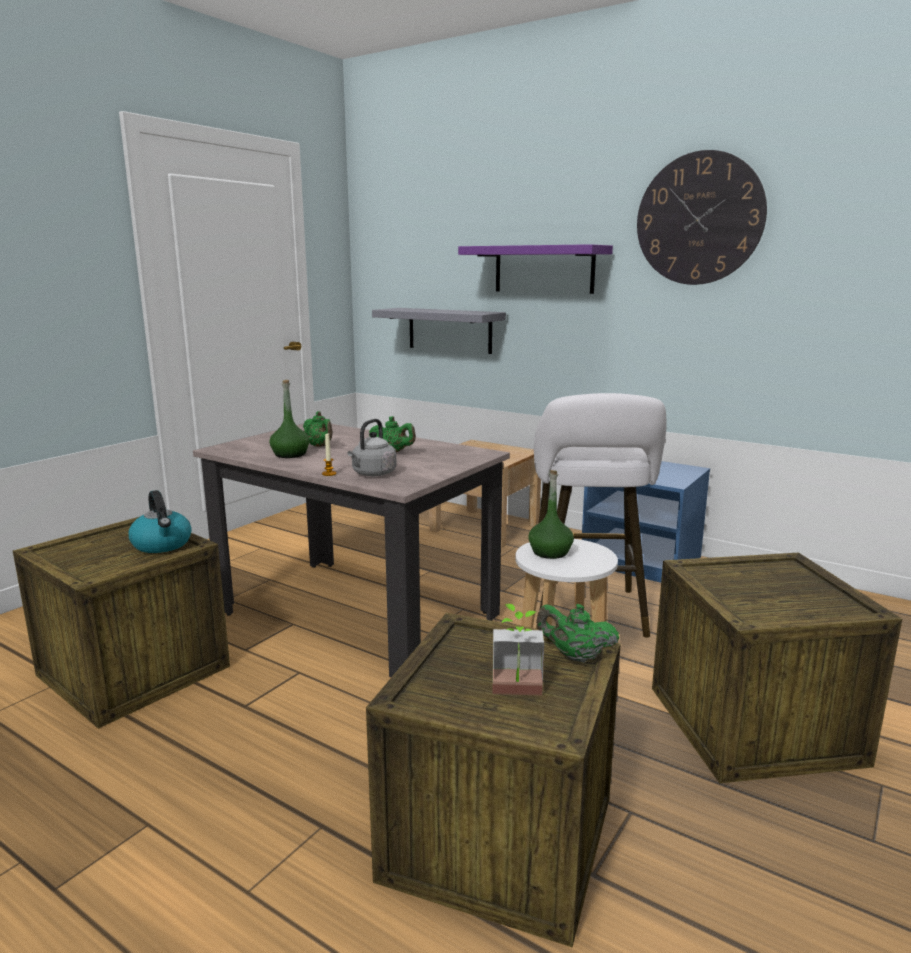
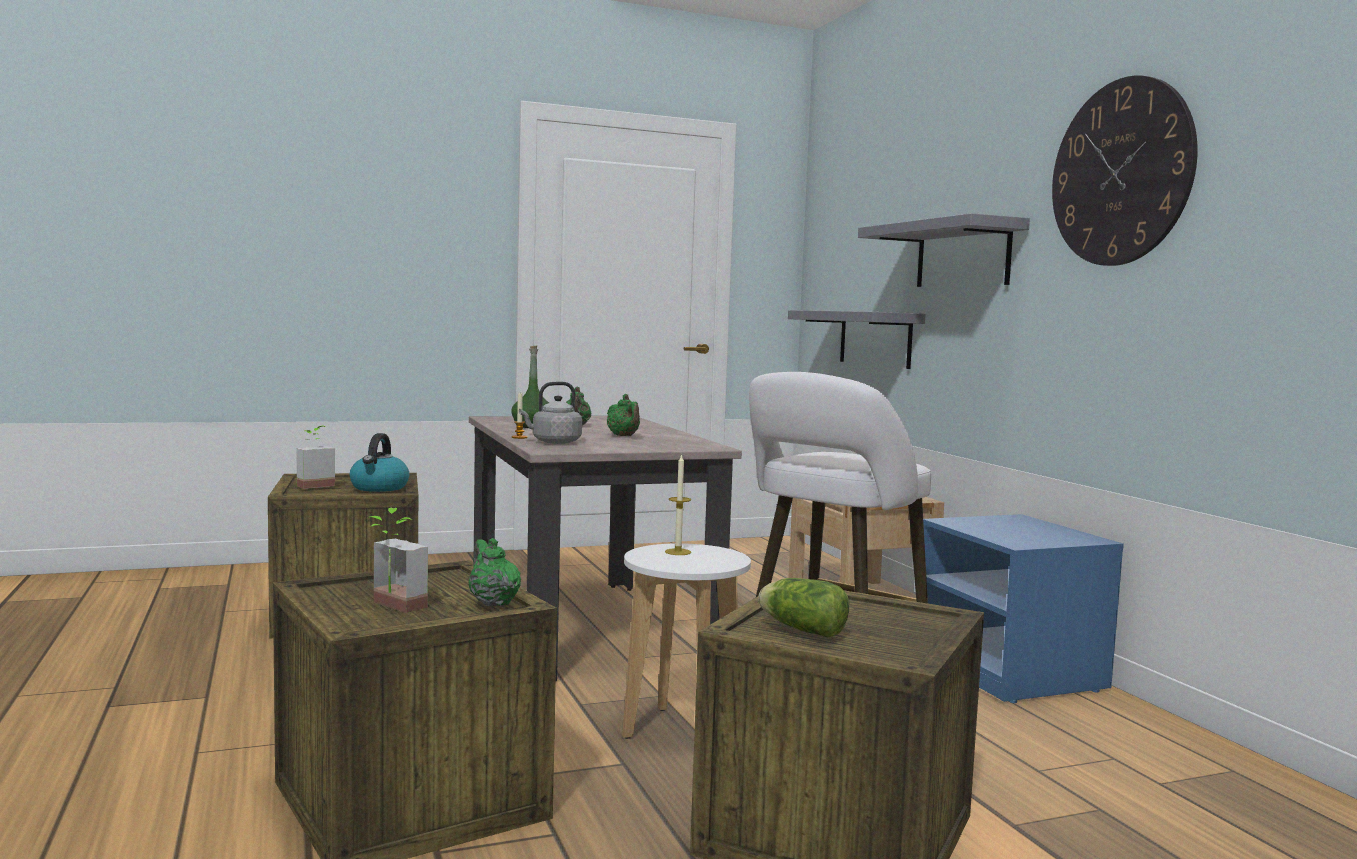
camera: 35 degrees right, 10 degrees down
(86, 559) = (313, 485): none -> potted plant
(544, 269) = (962, 255): purple shelf -> grey shelf
(550, 552) = (678, 552): green bottle -> candle
(772, 604) = (800, 629): none -> lettuce

